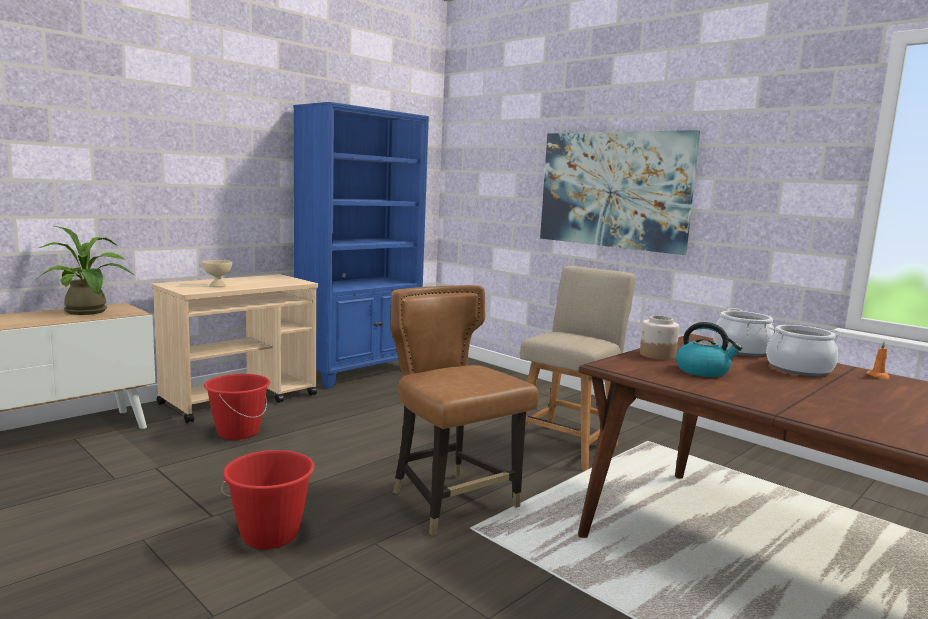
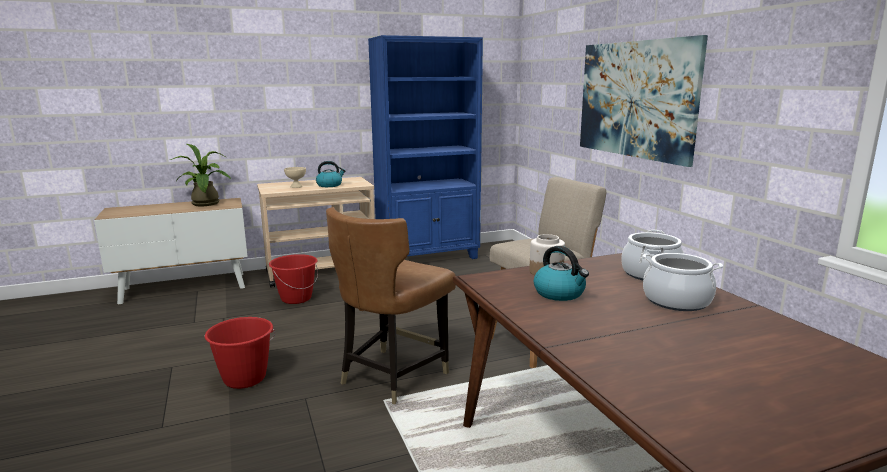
camera: 25 degrees right, 5 degrees up
(260, 283) = (330, 185): none -> kettle
(452, 501) = (392, 376): brown chair -> brown chair turned 135 degrees counterclockwise
(878, 376) = (763, 319): orange candle -> none

